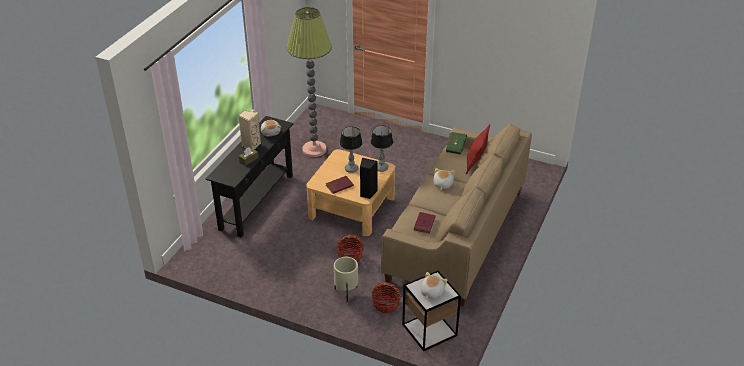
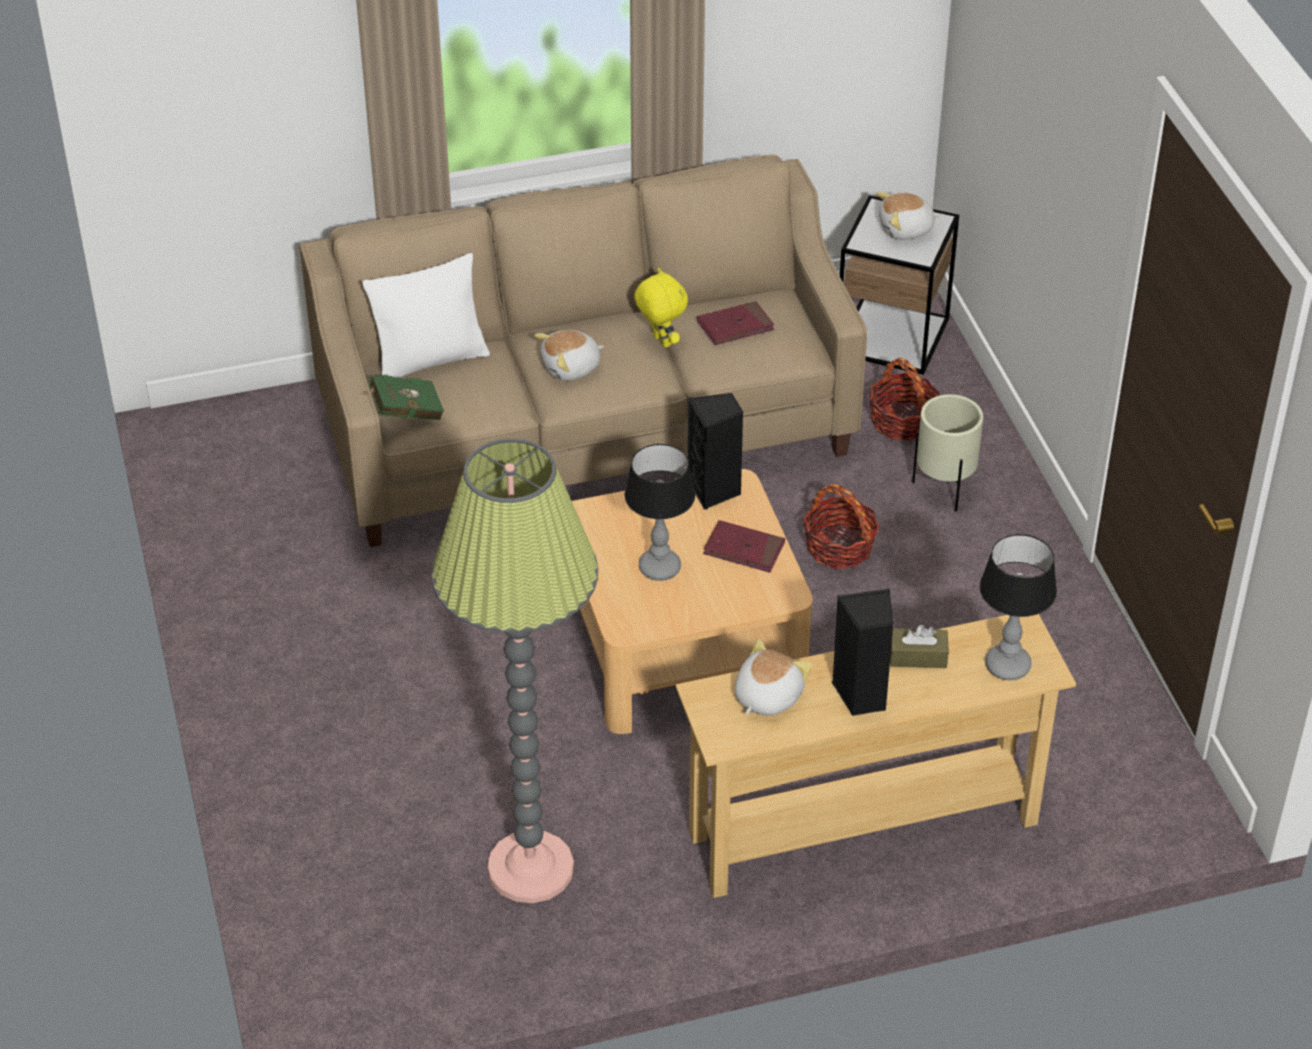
camera: 130 degrees left, 5 degrees up
(251, 145) = (862, 695): beige speaker -> black speaker
(256, 201) = (864, 830): black console table -> beige console table
(381, 168) = (598, 521): table lamp -> table lamp (1008, 666)
(437, 209) = (660, 341): none -> yellow plush toy
(475, 163) = (430, 360): red pillow -> white pillow

